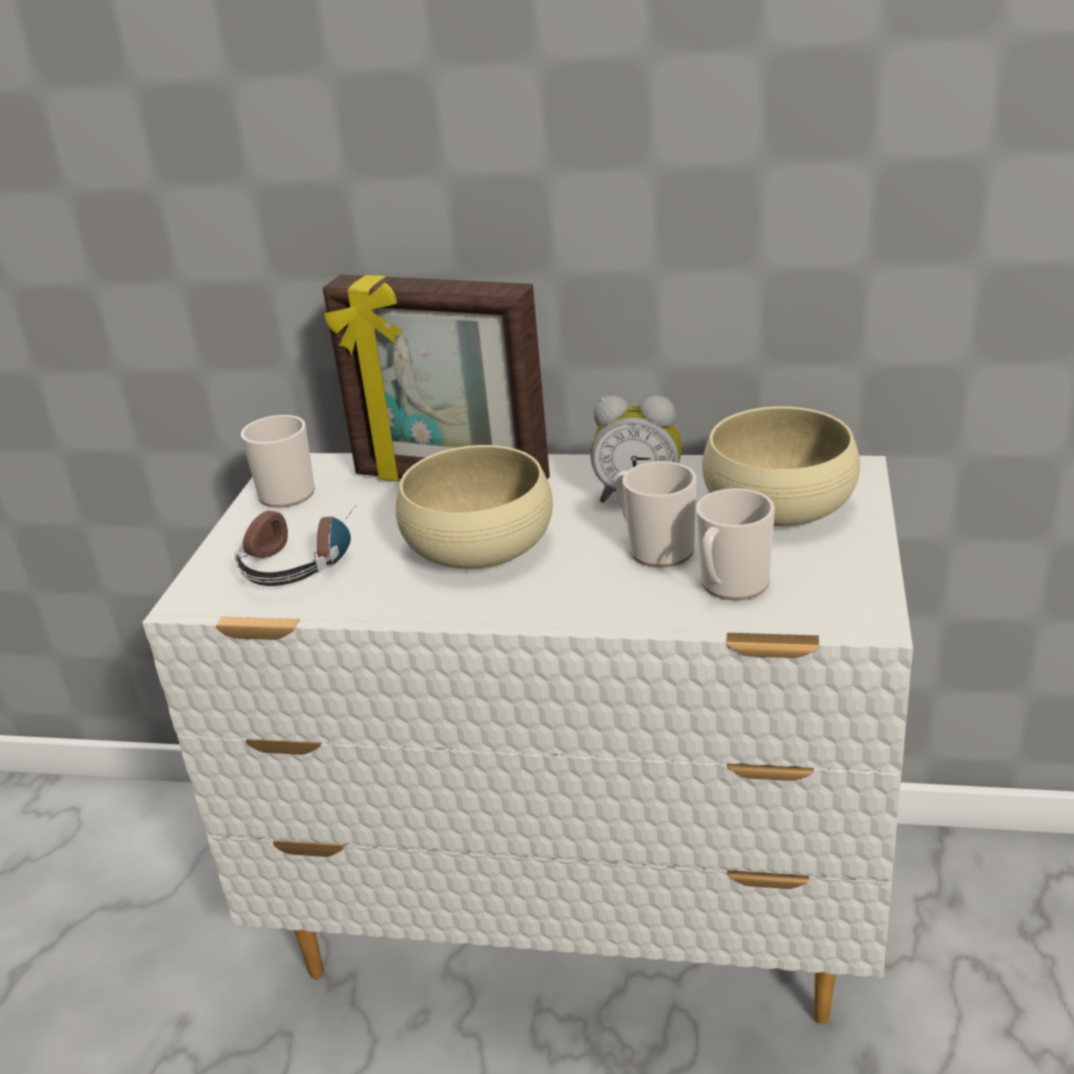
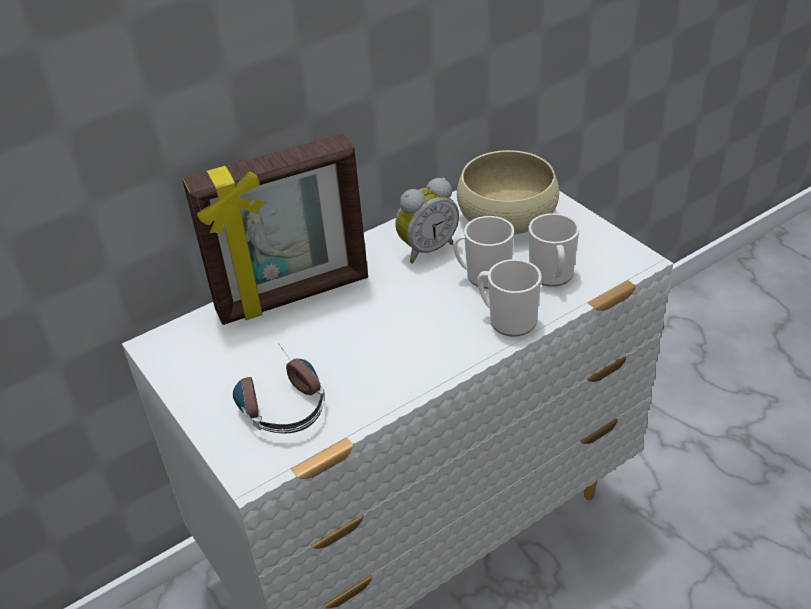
camera: 45 degrees left, 10 degrees up
(285, 491) = (185, 363): mug -> mug (507, 320)
(478, 545) = (382, 328): beige bowl -> none

